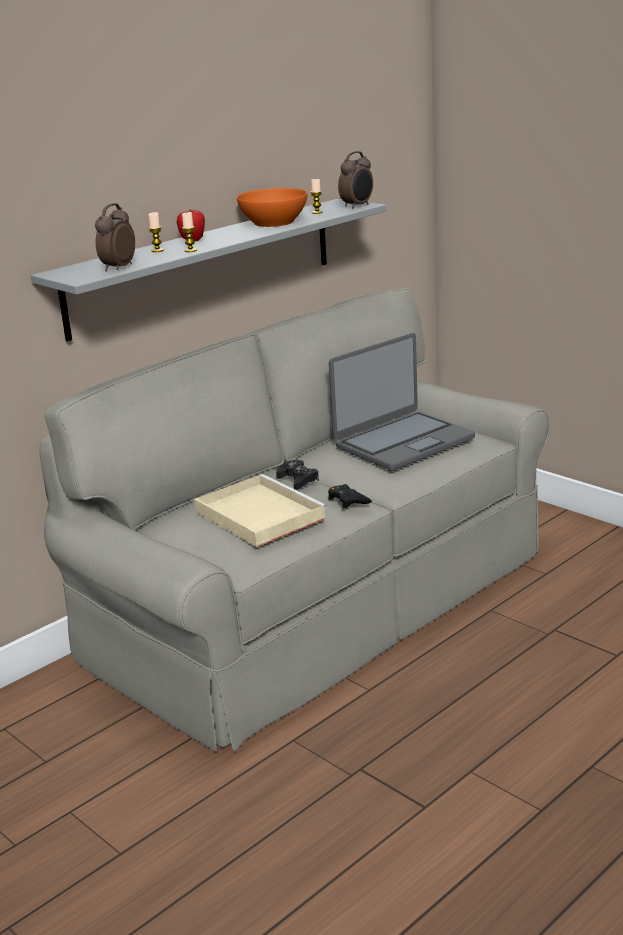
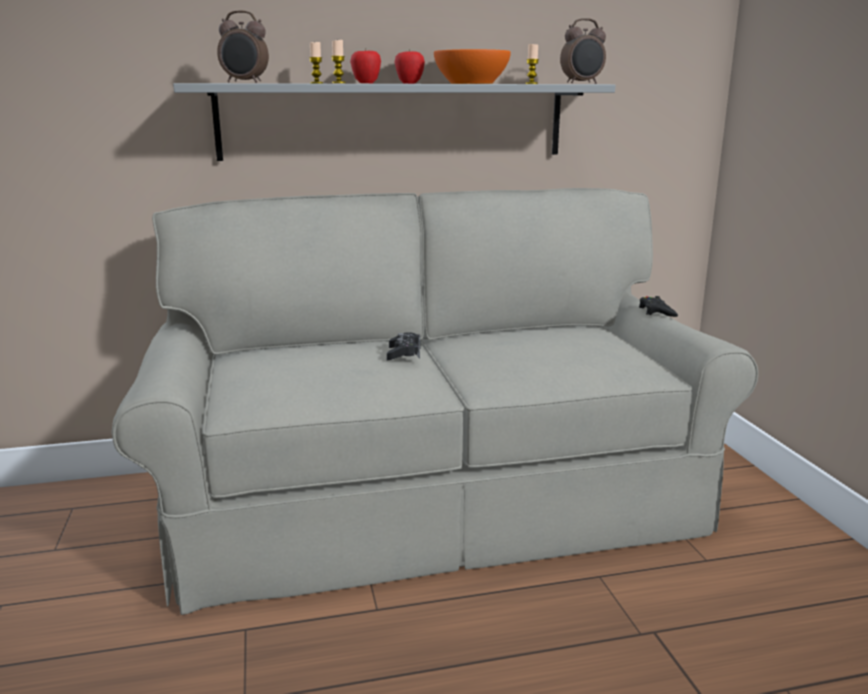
camera: 30 degrees right, 5 degrees down
(117, 268) = (245, 82): alarm clock -> alarm clock turned 135 degrees counterclockwise
(220, 231) = (409, 83): none -> apple
(257, 514) = (316, 370): beige tray -> none
(348, 500) = (419, 383): black game controller -> black game controller (656, 312)
(403, 442) = (554, 348): laptop -> none

